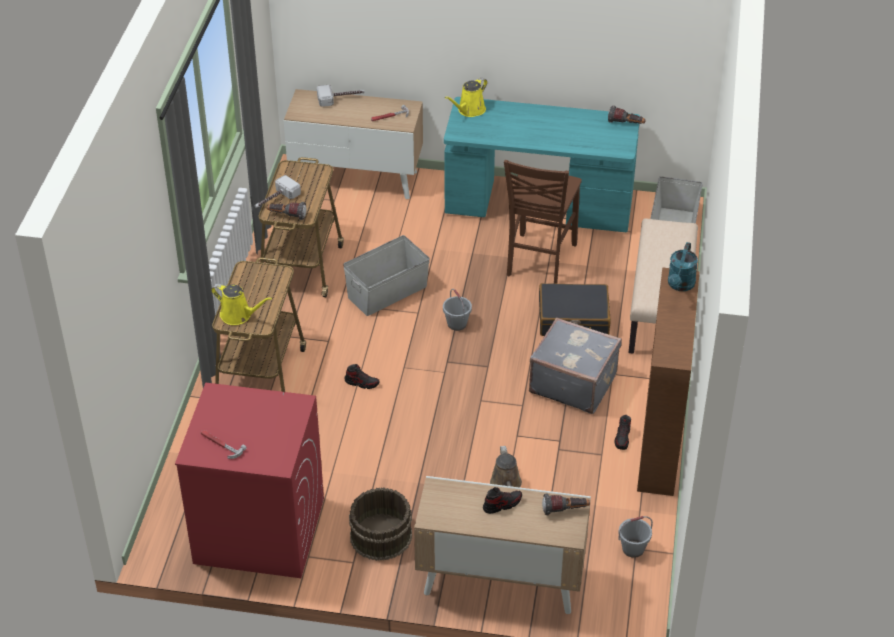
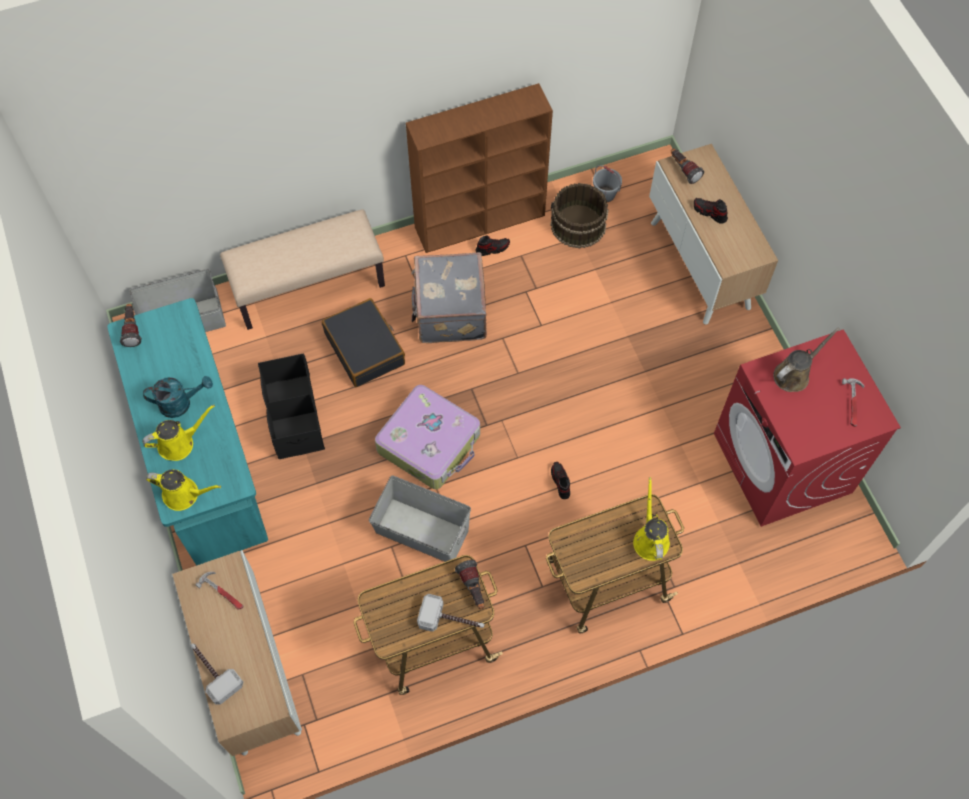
camera: 120 degrees left, 20 degrees up
(380, 535) = (719, 369): brown bucket -> brown bucket (578, 226)
(457, 324) = (430, 443): grey bucket -> suitcase
(506, 485) = (602, 306): brown watering can -> brown watering can (794, 374)
(511, 119) = (179, 443): none -> yellow watering can
(539, 260) = (294, 417): brown chair -> black storage box
(680, 285) = (435, 128): turquoise watering can -> turquoise watering can (181, 403)

